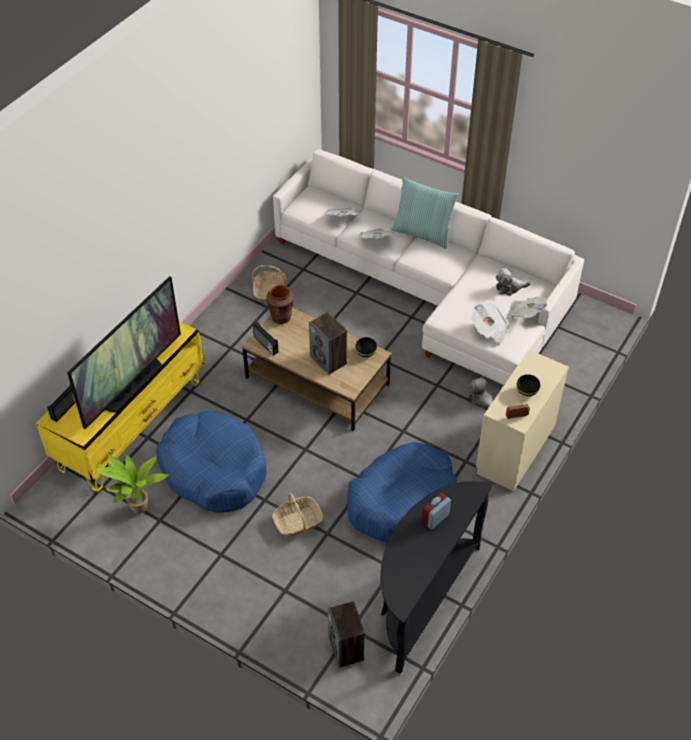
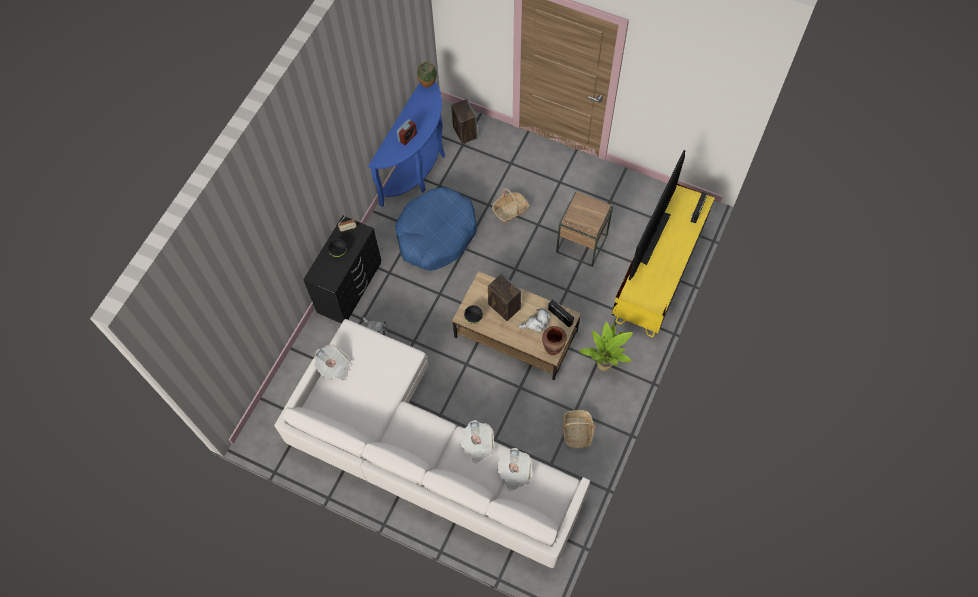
camera: 175 degrees right, 15 degrees up
(139, 511) = (627, 206): potted plant -> potted plant (603, 364)
(214, 470) = (581, 244): blue dog bed -> brown side table
(399, 599) = (428, 85): none -> vase
(421, 598) = (418, 168): black console table -> blue console table
(422, 233) = (431, 462): pillow -> none
(489, 330) = (367, 345): newspaper -> none
(509, 288) = (347, 397): plush toy -> plush toy (536, 323)
(514, 448) = (350, 287): beige dresser -> black dresser

